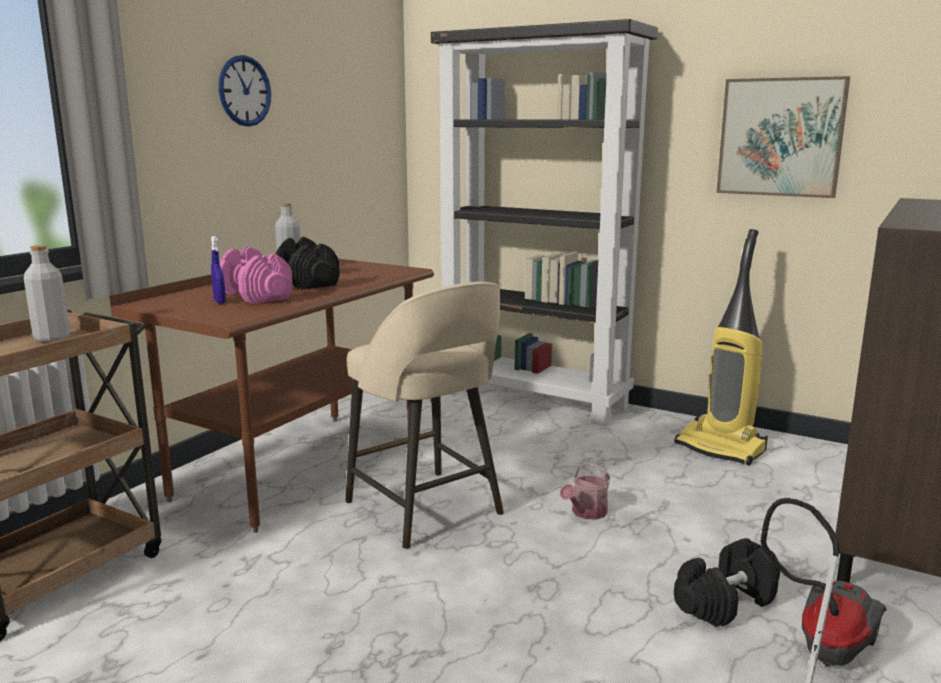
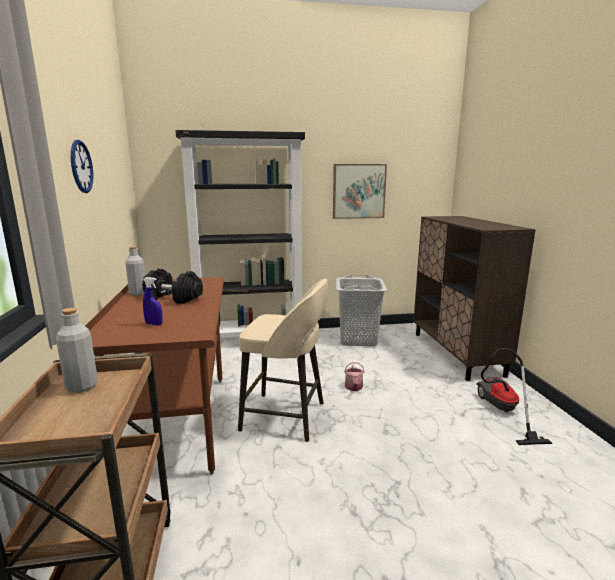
camera: 40 degrees left, 0 degrees up
(257, 295) = (167, 314): pink dumbbell -> none
(721, 448) = (358, 339): vacuum cleaner -> grey laundry basket
(725, 603) = (450, 404): black dumbbell -> none

